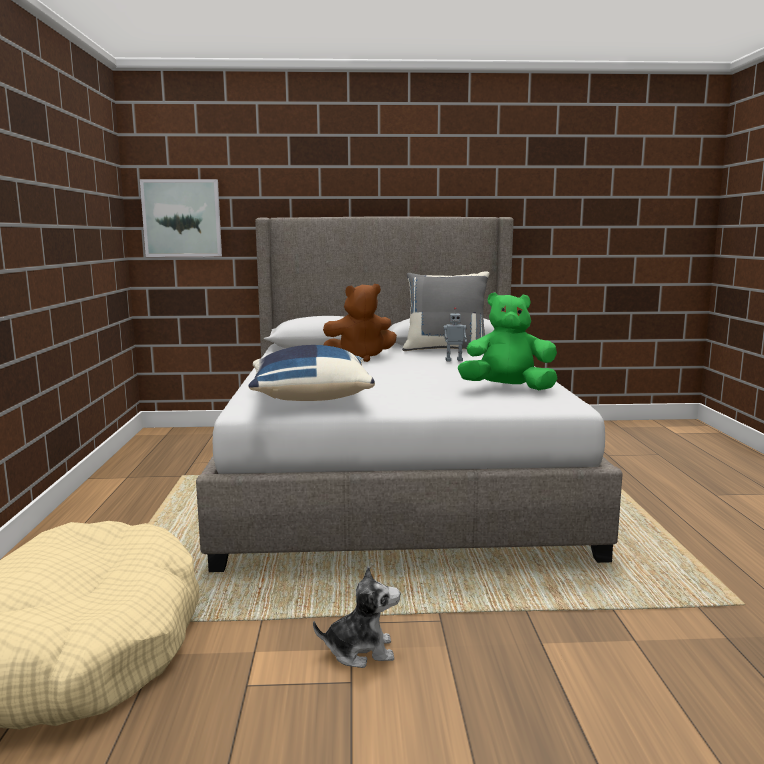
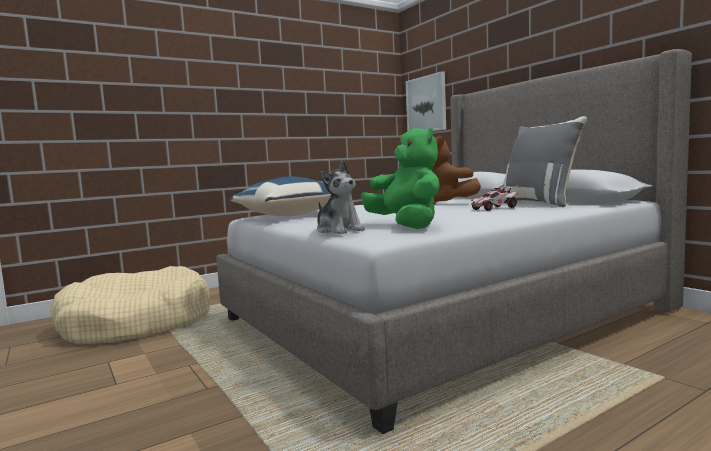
camera: 60 degrees right, 5 degrees down
(360, 651) = (153, 376): plush toy -> plush toy (339, 230)
(454, 360) = (494, 208): toy robot -> toy car

